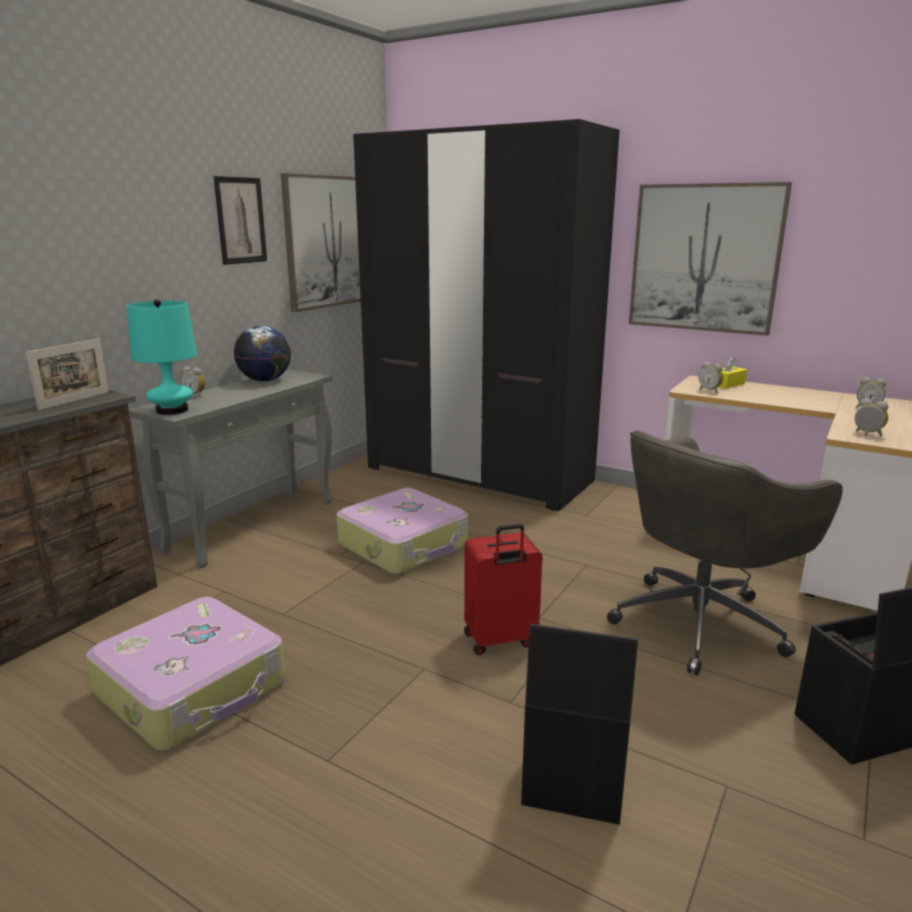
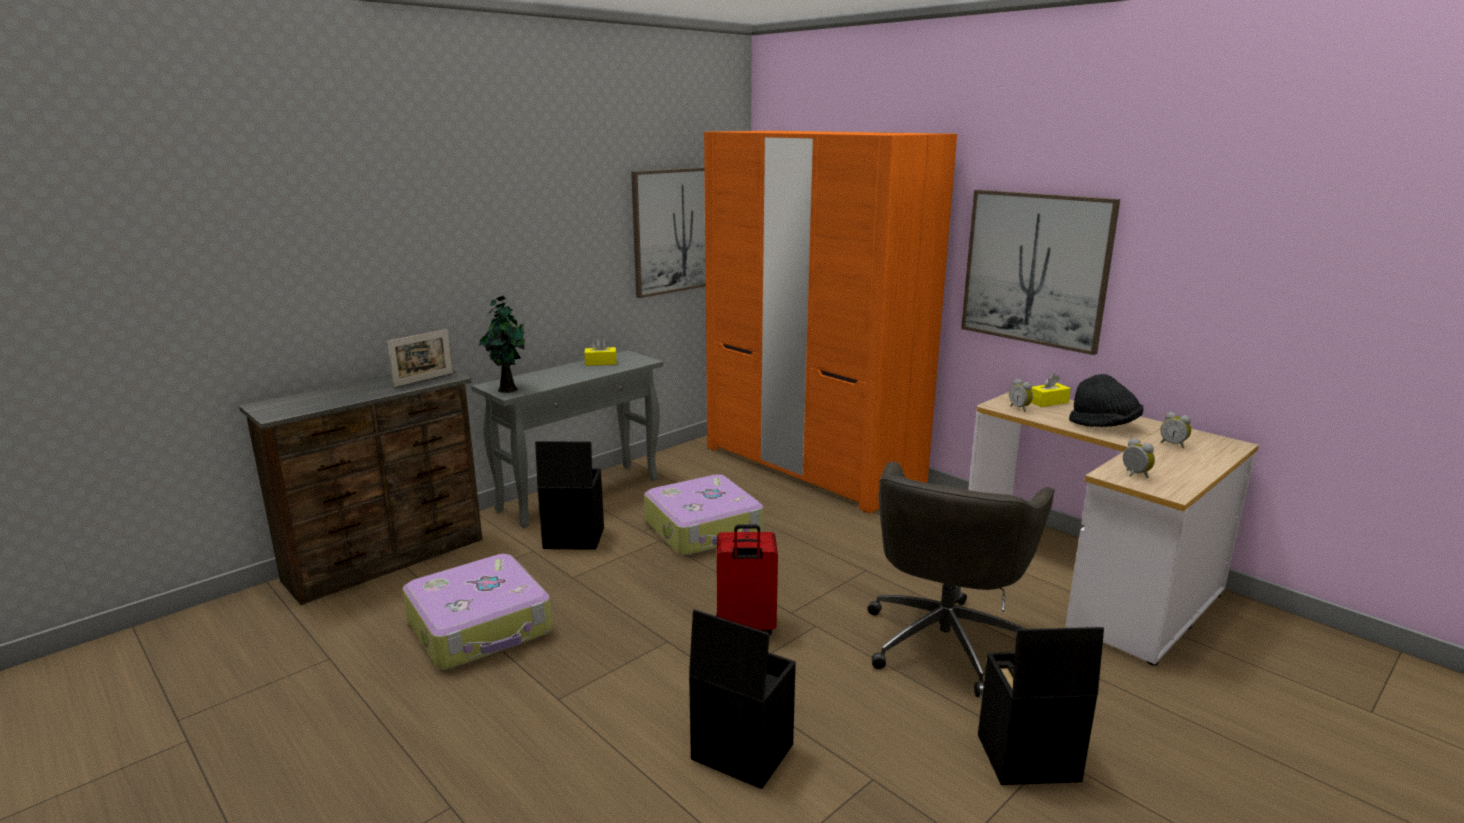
camera: 15 degrees right, 0 degrees up
(172, 410) = (507, 389): turquoise table lamp -> potted plant
(195, 395) = (534, 375): alarm clock -> none
(240, 220) = (588, 217): picture -> none
(264, 572) = (572, 538): none -> black storage box
(265, 380) = (600, 362): globe -> yellow tissue box
(478, 474) = (811, 466): black wardrobe -> orange wardrobe
(701, 622) = (945, 640): grey office chair -> grey office chair turned 45 degrees counterclockwise
(795, 398) = (1104, 425): none -> black hat

